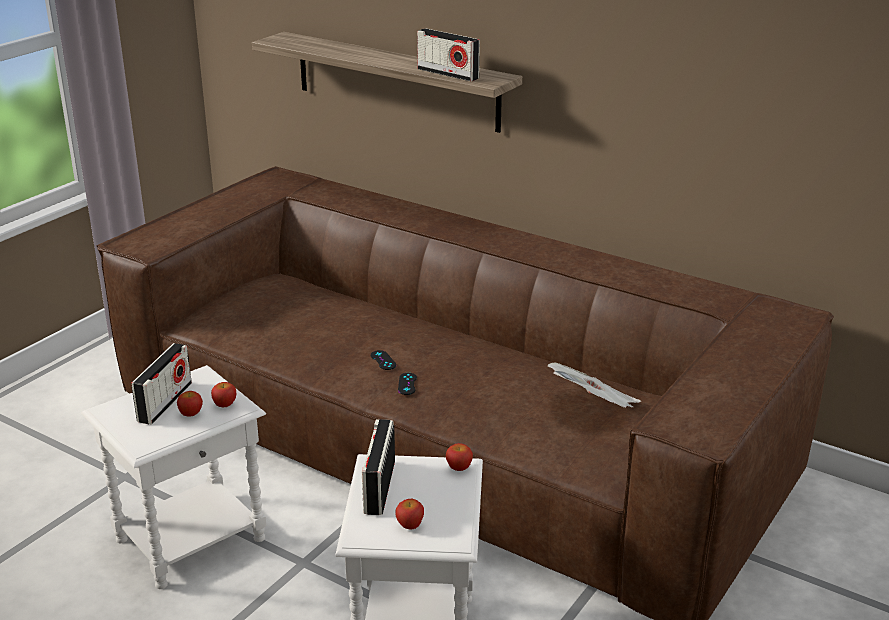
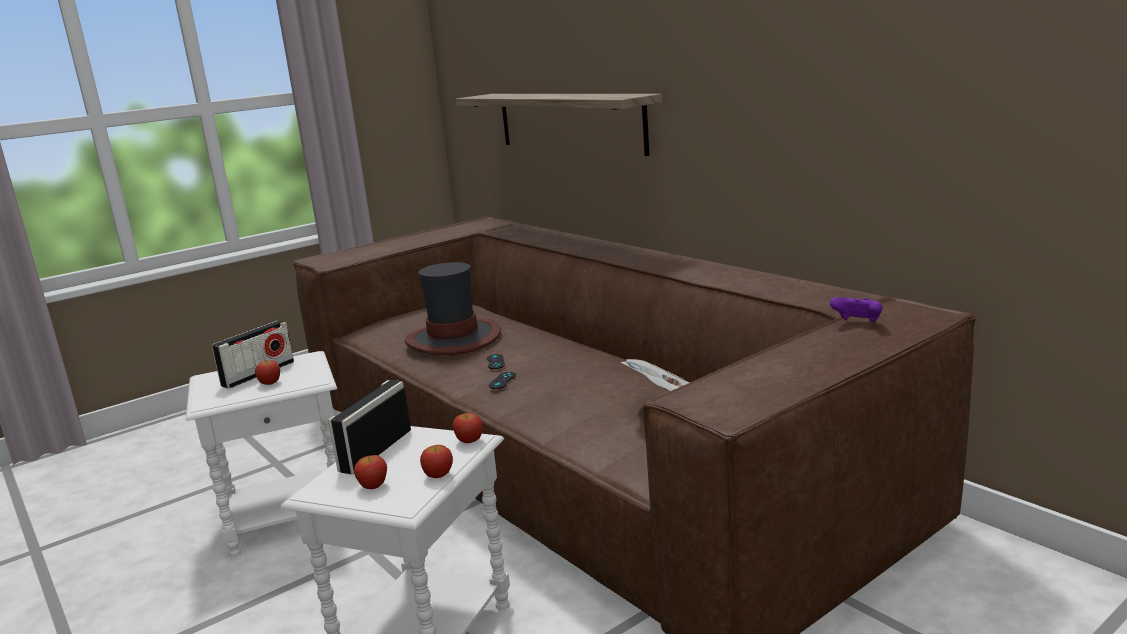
camera: 20 degrees right, 10 degrees down
(225, 404) = (305, 378): apple -> apple (438, 475)
(314, 331) = (454, 339): none -> hat
(448, 74) = (592, 97): radio -> none
(750, 328) = (857, 323): none -> purple game controller

